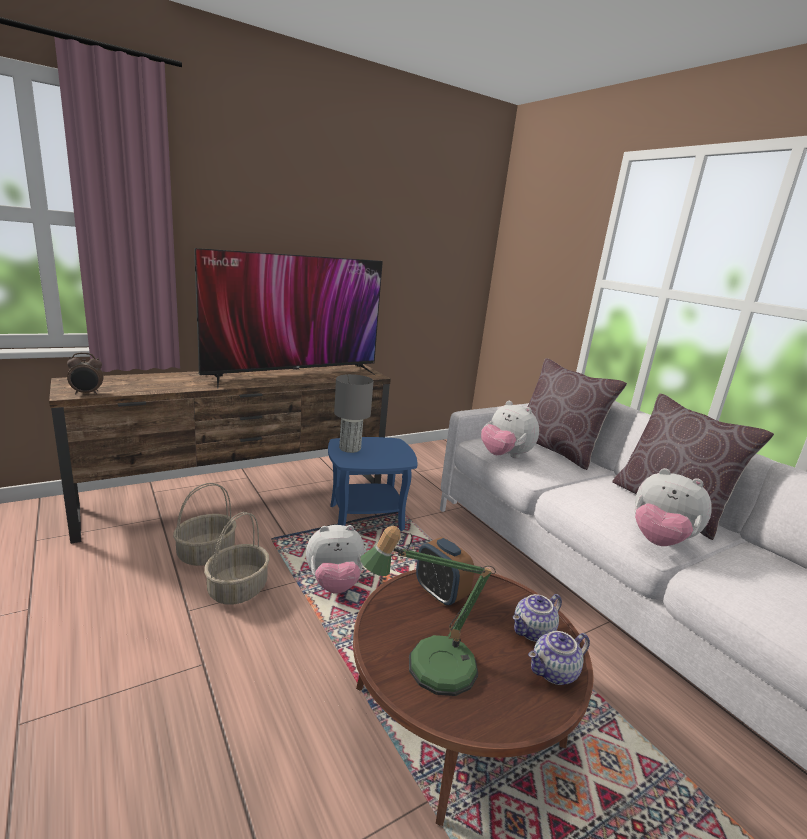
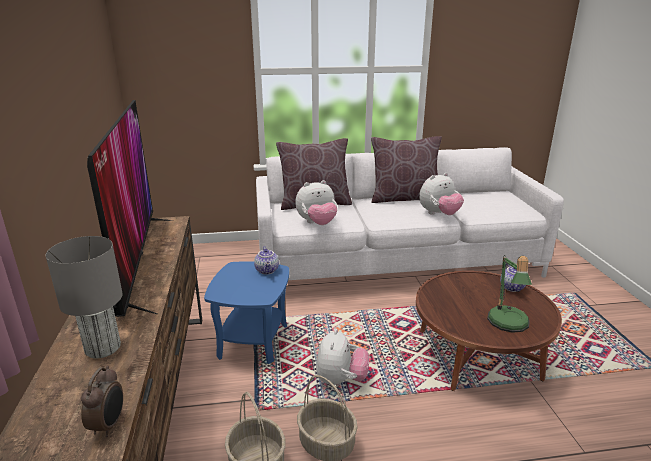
camera: 65 degrees left, 5 degrees up
(349, 448) = (234, 291): grey table lamp -> grey table lamp (102, 348)
(440, 593) = (444, 305): alarm clock -> none
(533, 632) = (481, 284): teapot -> teapot (267, 270)

